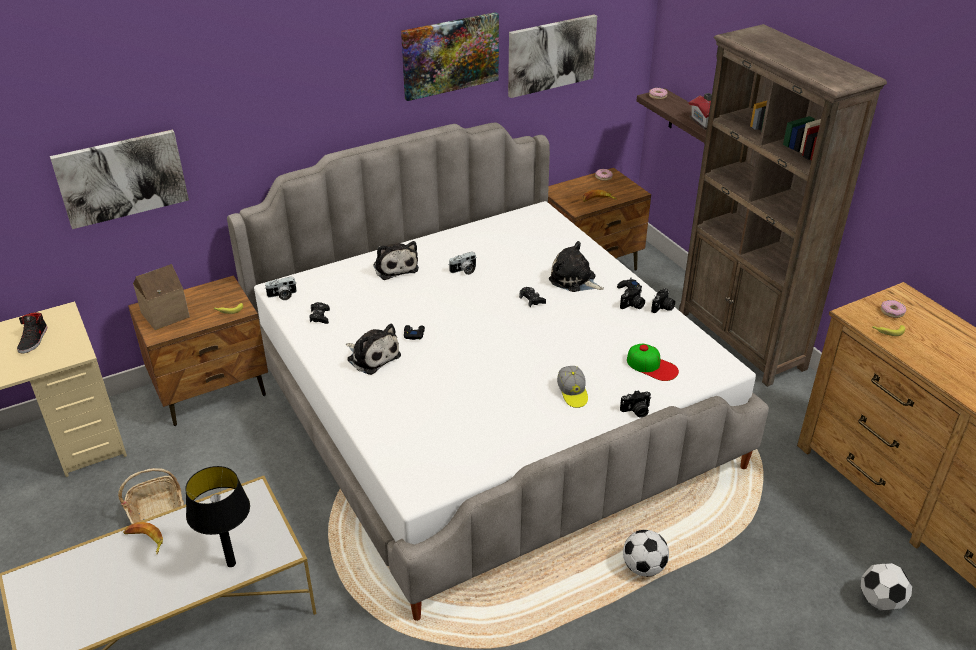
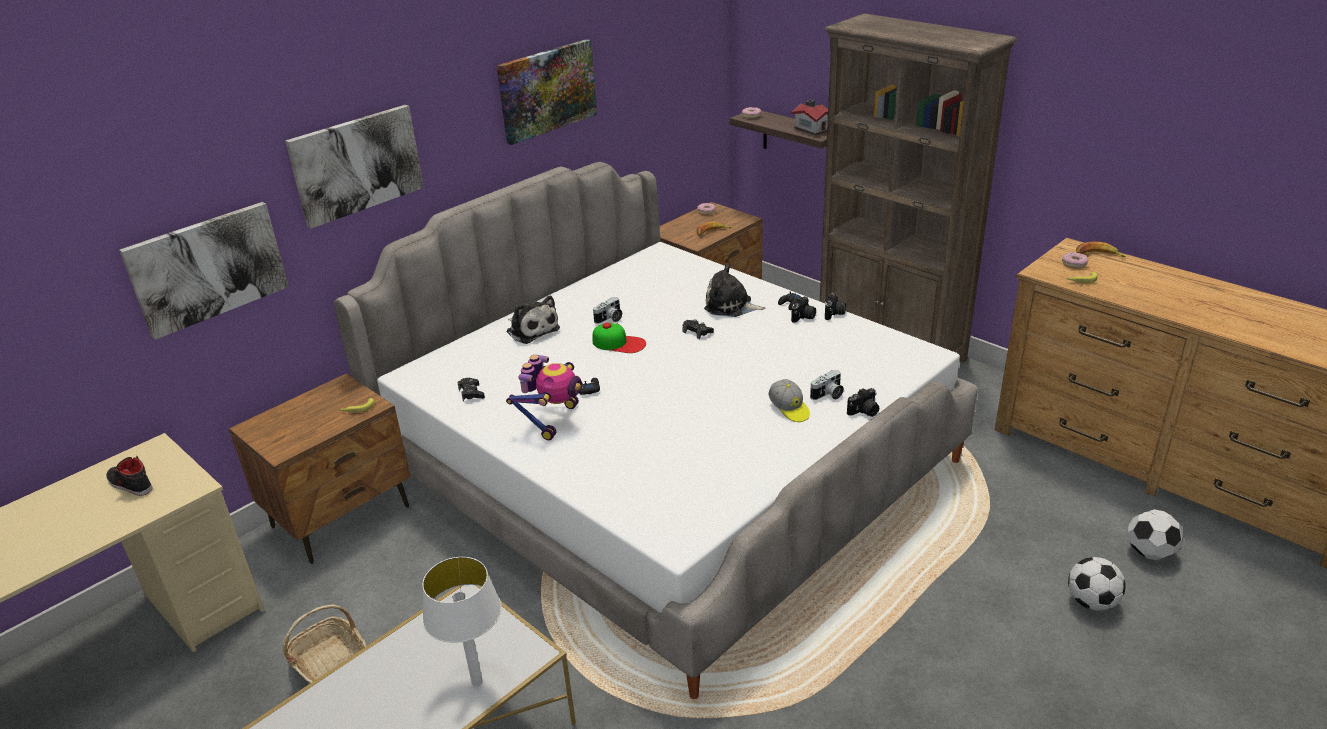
camera: 15 degrees left, 5 degrees down
(34, 340) = (129, 484): black shoe -> black shoe turned 135 degrees clockwise
(145, 540) = (355, 684): banana -> banana (1098, 255)
(163, 314) = (279, 428): toy house -> none
(231, 563) = (477, 681): black table lamp -> white table lamp
(282, 296) = (416, 381): camera -> camera (828, 395)
(372, 356) = (552, 420): plush toy -> toy robot
(551, 55) = (642, 83): picture -> picture (356, 164)
(643, 567) = (908, 580): football -> football (1091, 602)
(652, 366) = (855, 367): cap -> cap (619, 343)

